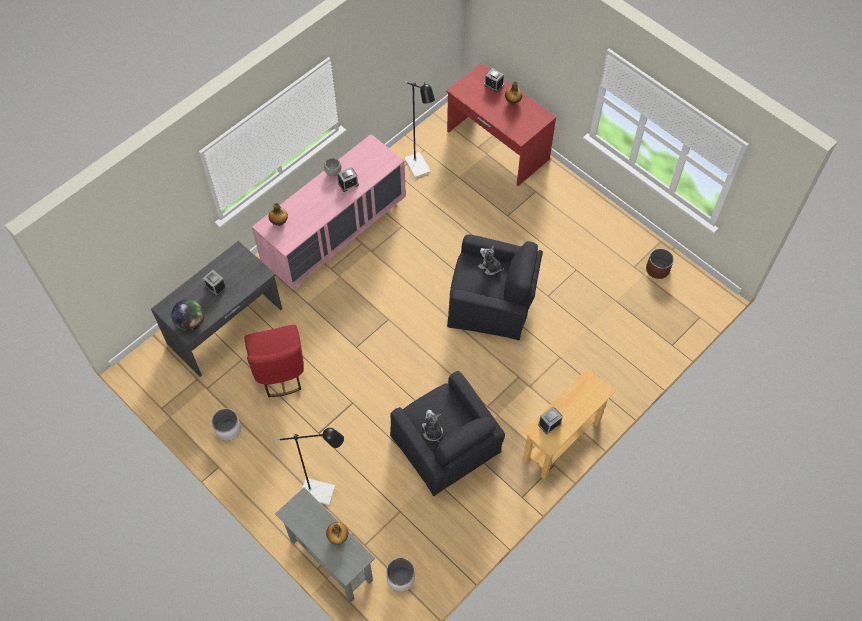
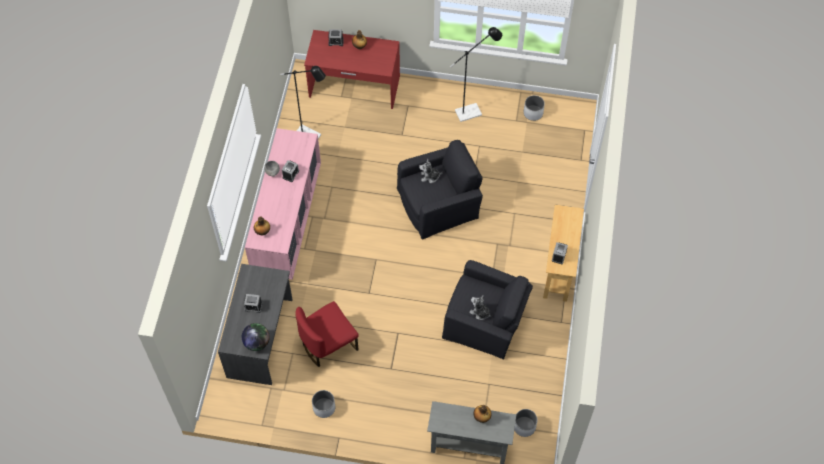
camera: 35 degrees left, 0 degrees up
(280, 372) = (328, 344): red chair -> red chair turned 105 degrees clockwise
(324, 493) = (428, 406): black floor lamp -> black floor lamp (472, 111)
(657, 269) = (533, 113): brown planter -> white planter

